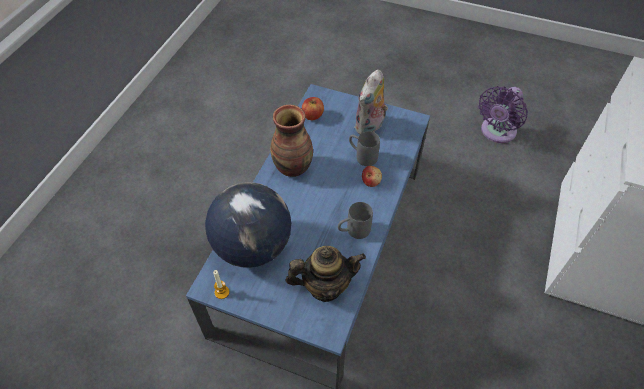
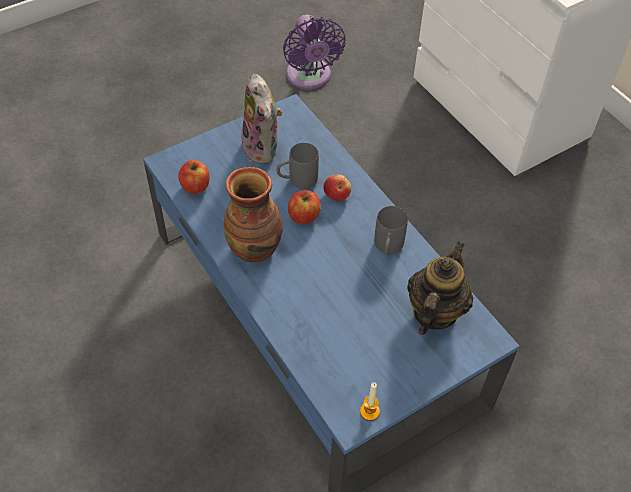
camera: 55 degrees left, 0 degrees up
(252, 246) = (332, 348): globe -> none
(338, 175) = (303, 216): none -> apple

